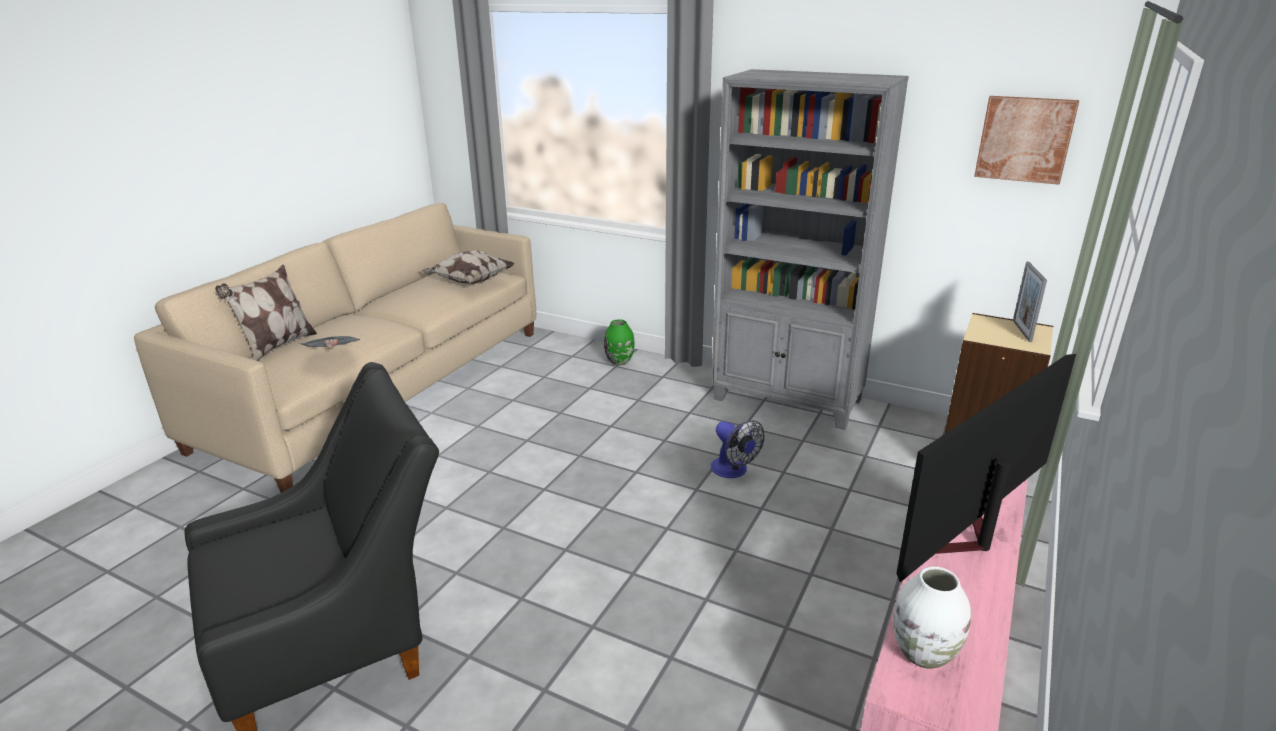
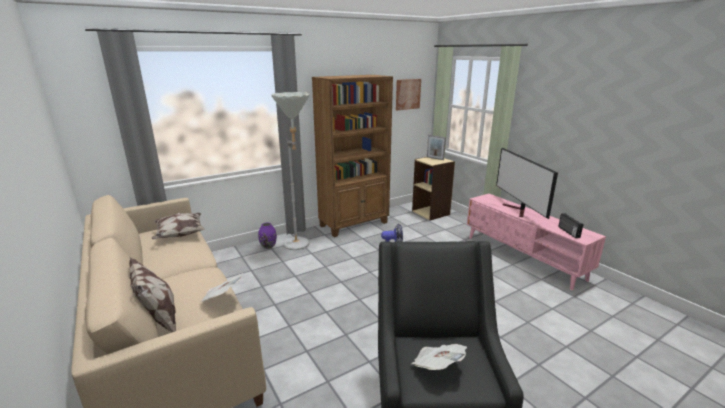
camera: 60 degrees left, 5 degrees down
(263, 558) = (437, 366): none -> newspaper
(619, 361) = (268, 246): green vase -> purple vase
(647, 383) = (299, 246): none -> grey floor lamp
(787, 400) = (354, 224): grey bookcase -> brown bookcase
(923, 654) = (568, 232): white vase -> radio

